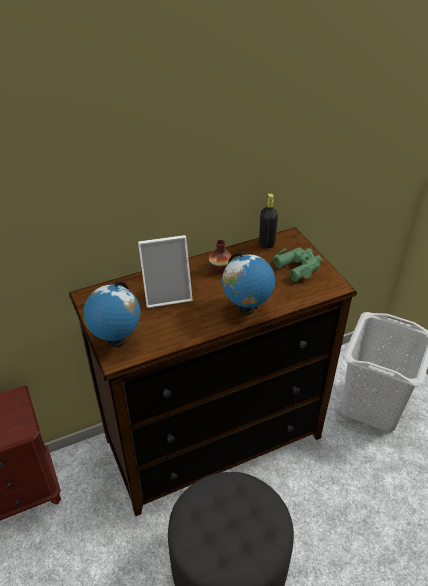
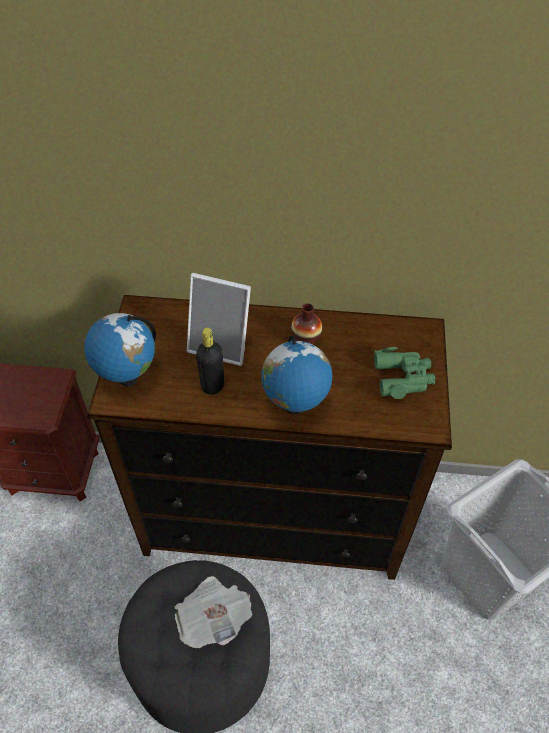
camera: 30 degrees right, 10 degrees up
(240, 508) = (213, 617): none -> newspaper
(266, 243) = (387, 327): black bottle -> black bottle (212, 385)

